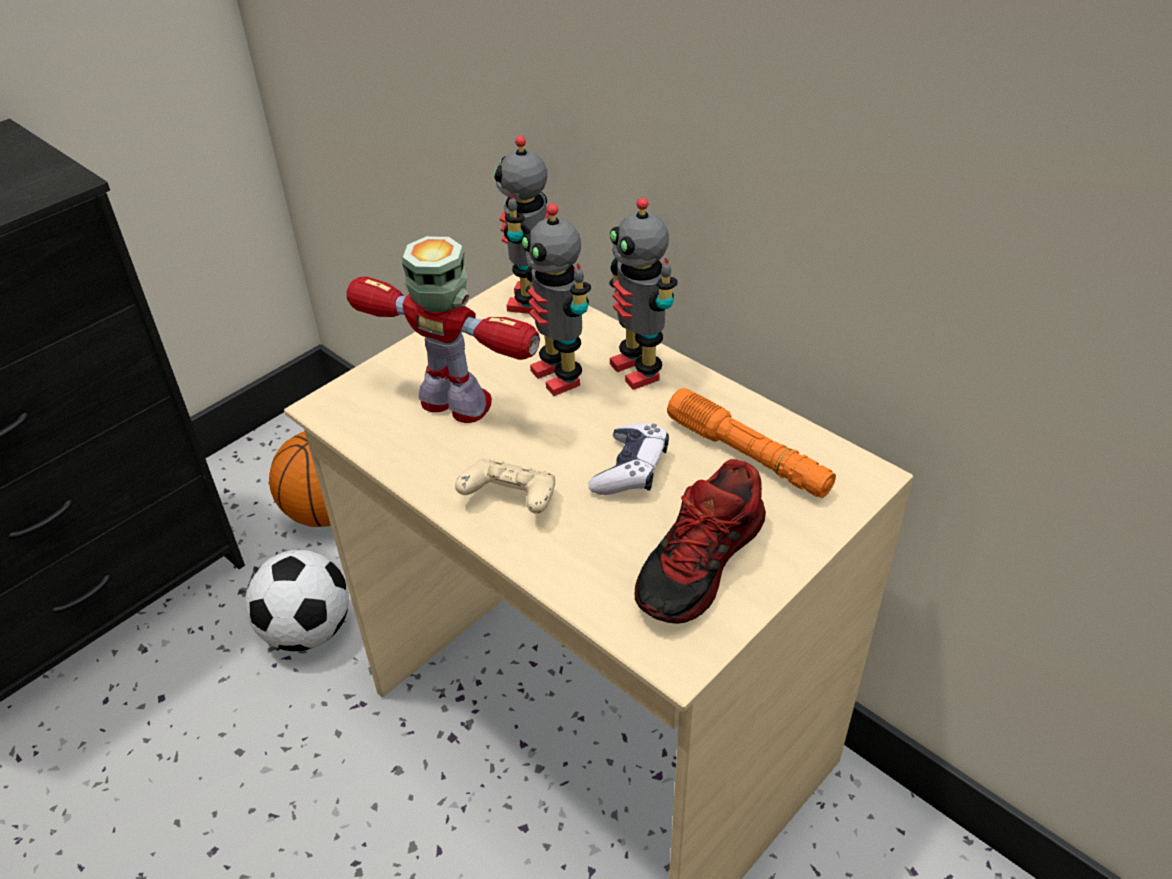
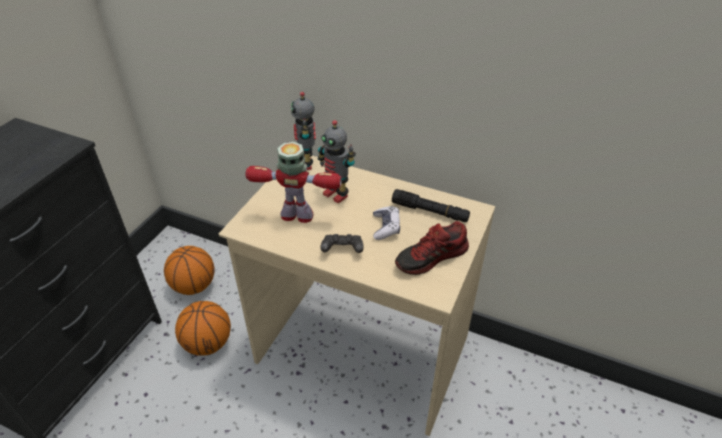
camera: 20 degrees left, 0 degrees up
(308, 631) = (208, 344): football -> basketball
(510, 500) = (342, 250): beige game controller -> black game controller
(638, 370) = (369, 185): toy robot -> none
(702, 563) = (432, 258): shoe -> shoe turned 45 degrees clockwise
(748, 456) = (430, 212): orange flashlight -> black flashlight

